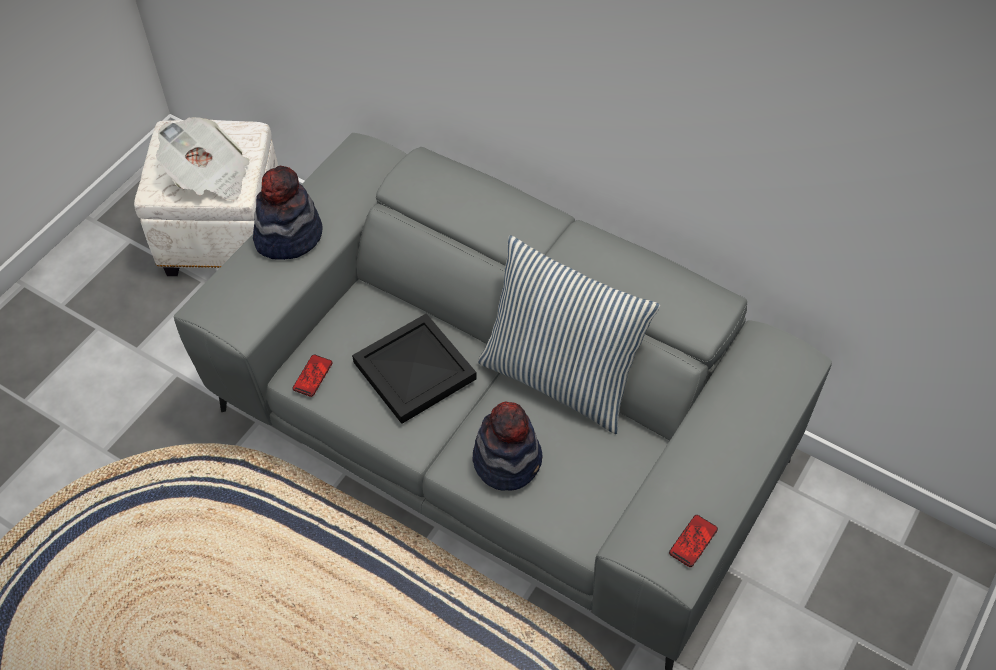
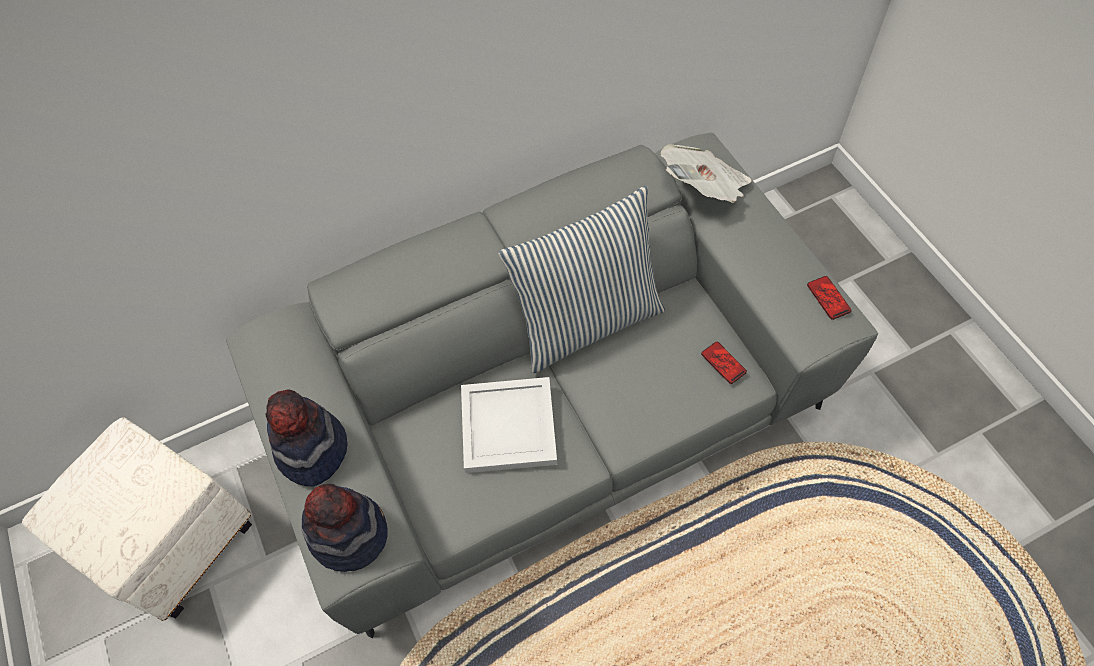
camera: 55 degrees left, 5 degrees up
(209, 176) = (142, 501): newspaper -> newspaper (705, 188)
(312, 376) = (455, 516): phone -> phone (723, 363)
(412, 370) = (507, 428): black tray -> white tray
(507, 460) = (644, 399): hat -> hat (349, 533)

